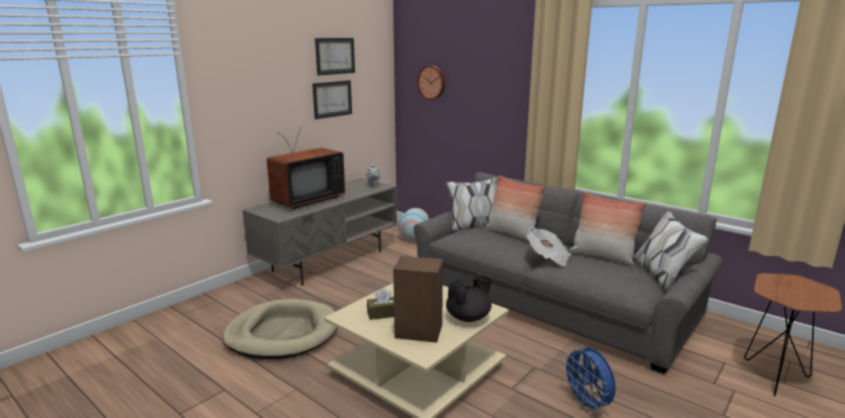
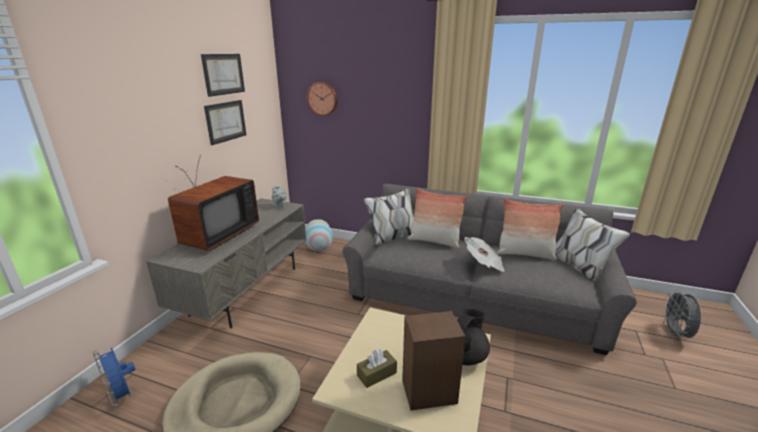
camera: 20 degrees left, 5 degrees up
(587, 404) = (576, 411): blue fan -> blue fan (122, 396)
(775, 375) = (675, 334): brown side table -> grey fan

